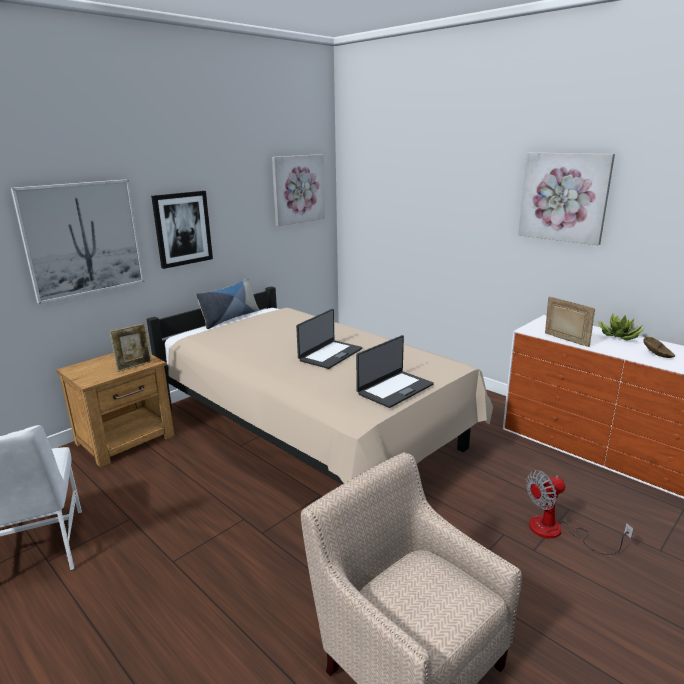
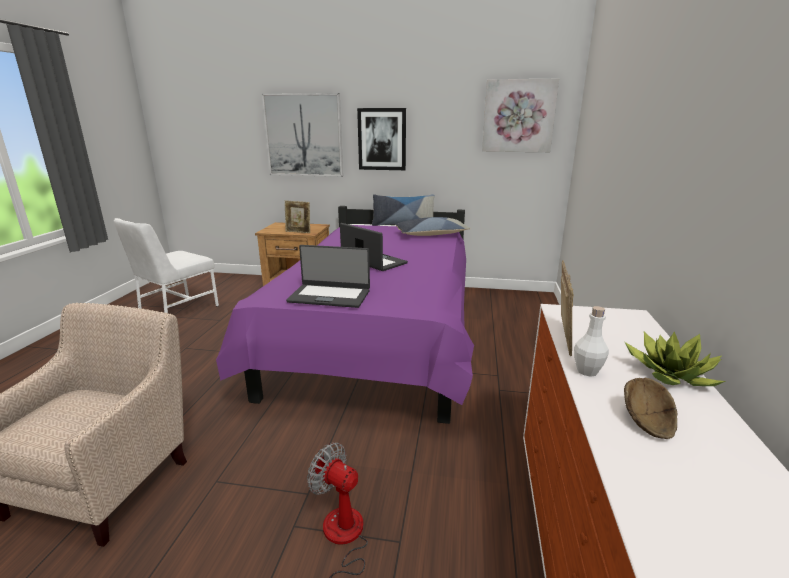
camera: 55 degrees right, 0 degrees up
(288, 317) = (431, 234): none -> pillow
(312, 432) = (378, 336): beige bed -> purple bed
(330, 354) = (373, 261): laptop -> laptop turned 135 degrees counterclockwise
(564, 197) = (705, 109): picture -> none
(607, 349) = (587, 371): none -> white bottle

